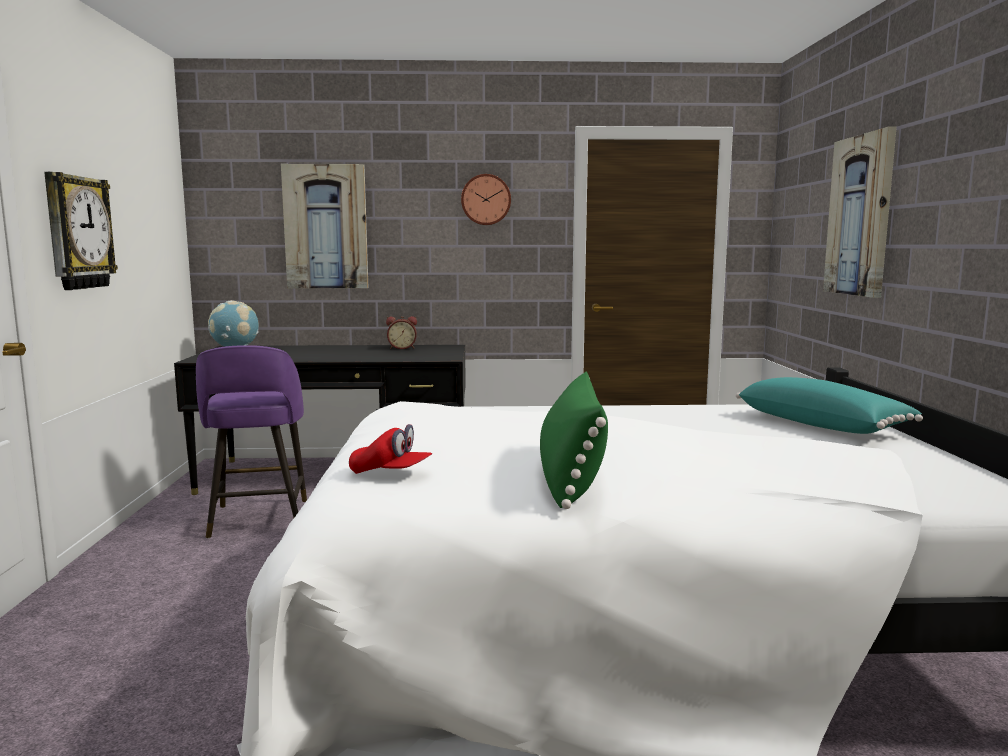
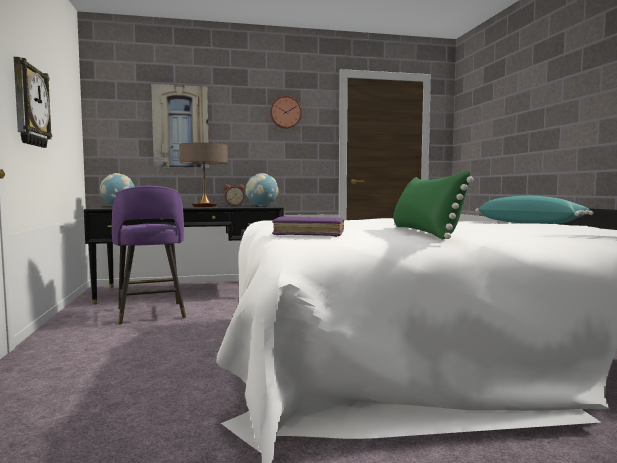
camera: 10 degrees left, 5 degrees down
(352, 353) = (204, 206): none -> table lamp
(390, 473) = (309, 234): red cap -> purple book
(439, 352) = (262, 206): none -> globe
(860, 216) = (521, 115): picture -> none

